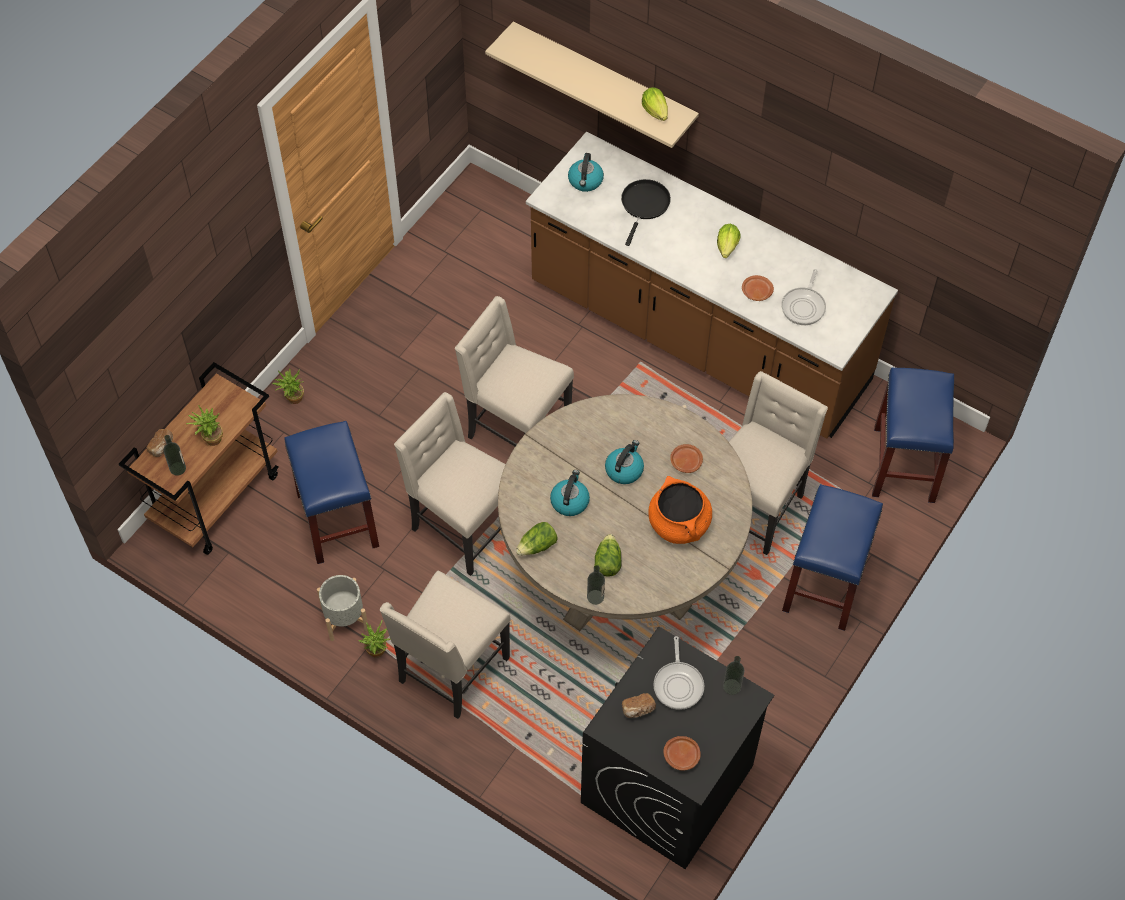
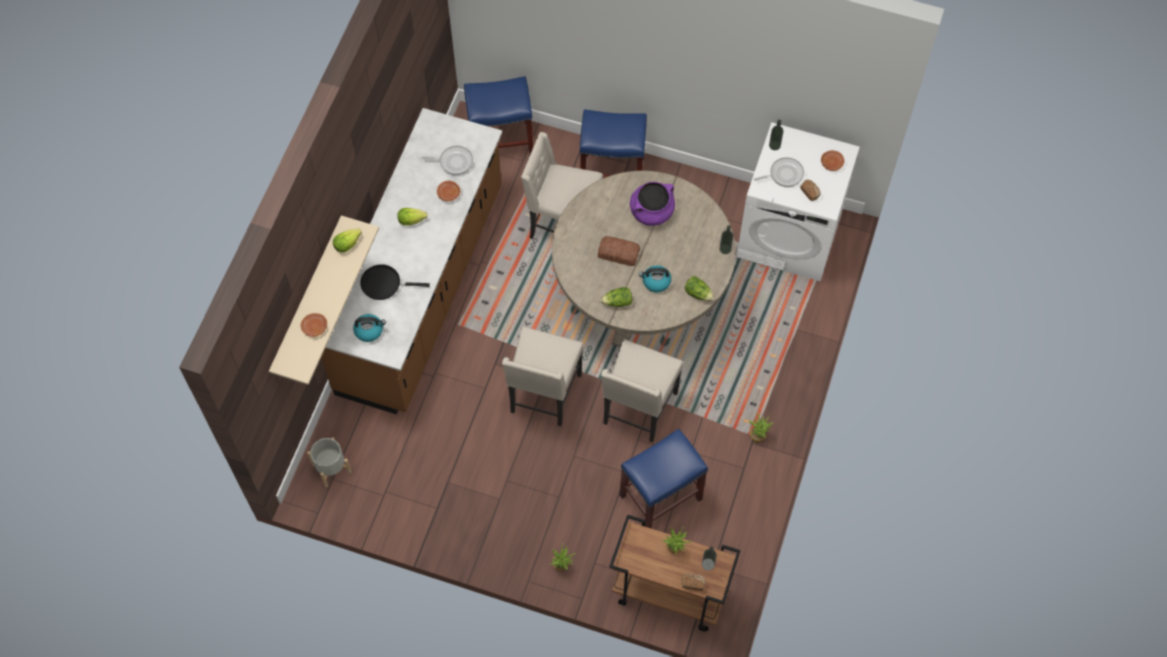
camera: 105 degrees left, 5 degrees up
(344, 619) = (739, 466): grey planter -> grey planter (331, 468)
(451, 671) = (755, 384): beige chair -> none
(607, 562) = (696, 248): lettuce -> lettuce (617, 302)
(624, 469) = (619, 254): kettle -> bread
(667, 785) = (789, 235): black washing machine -> white washing machine
(679, 524) = (652, 211): orange cooking pot -> purple cooking pot
(686, 461) = (600, 218): brown plate -> brown plate (314, 327)

